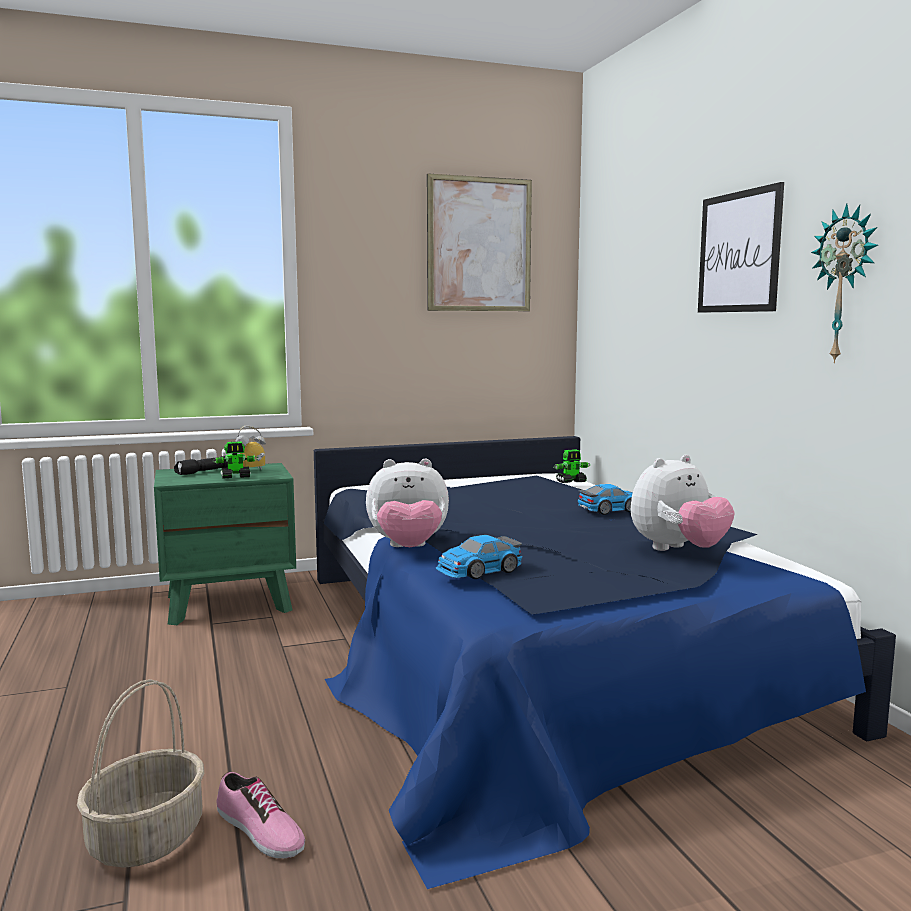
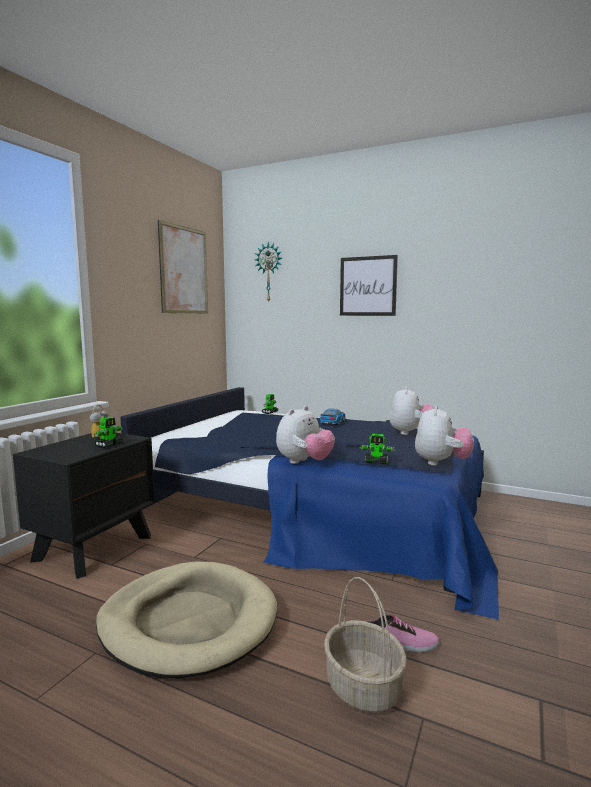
camera: 45 degrees left, 0 degrees up
(159, 699) = (189, 622): none -> beige dog bed
(207, 471) = (67, 446): black flashlight -> none
(229, 603) = (94, 547): green nightstand -> black nightstand
(478, 571) = (376, 462): toy car -> toy robot
(569, 599) = (441, 463): none -> plush toy
(845, 284) = (438, 304): wall clock -> wall clock (269, 272)

